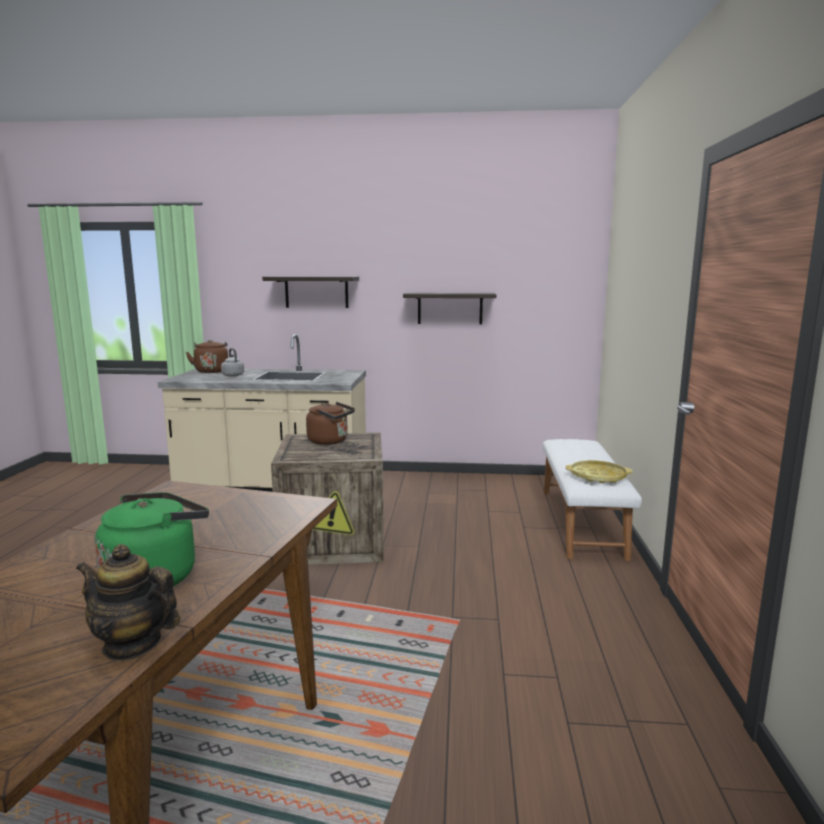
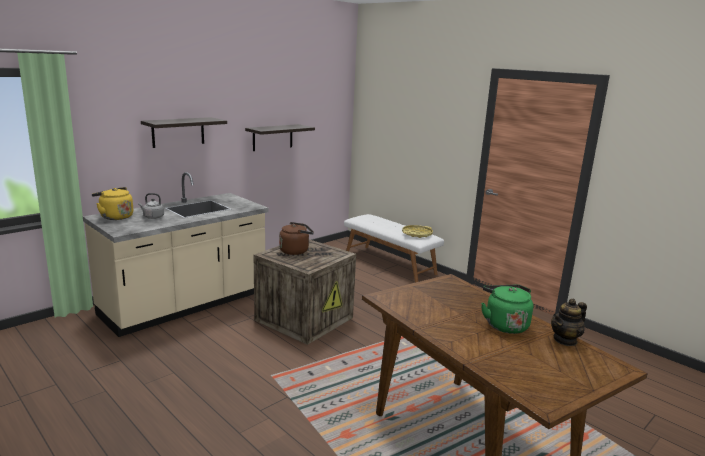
camera: 50 degrees left, 5 degrees up
(211, 371) = (115, 217): brown kettle -> yellow kettle

